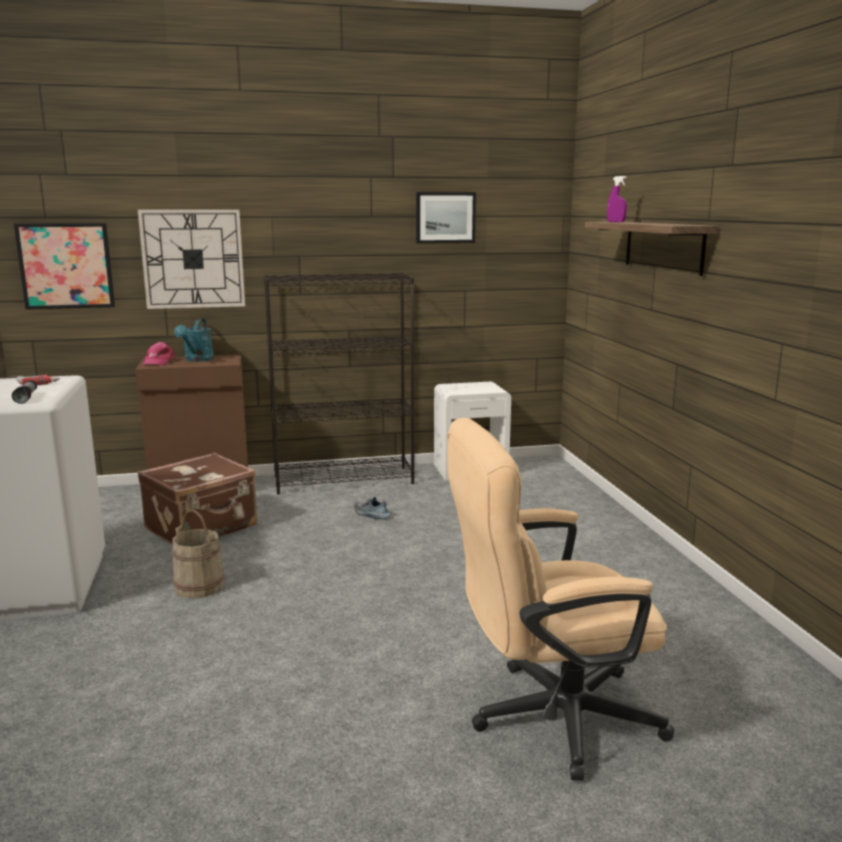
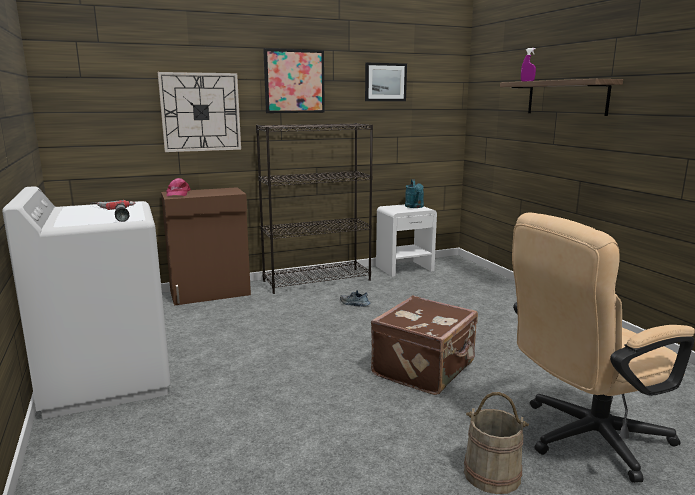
camera: 10 degrees left, 0 degrees up
(66, 266) = (98, 117): picture -> picture (294, 81)
(197, 360) = (207, 191): turquoise watering can -> turquoise watering can (415, 207)
(199, 586) = (255, 366): beige bucket -> beige bucket (492, 474)
(202, 528) = (230, 322): brown suitcase -> brown suitcase (425, 369)

